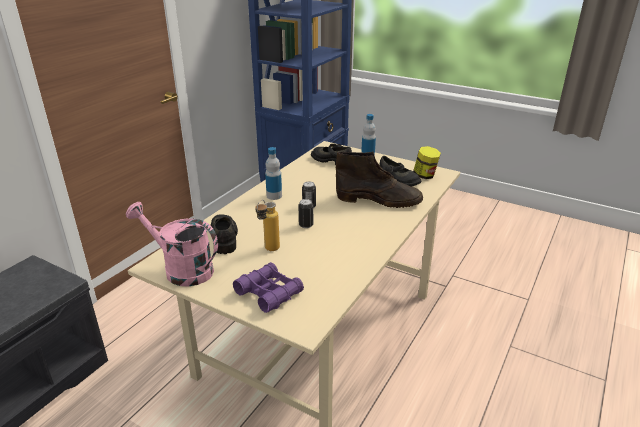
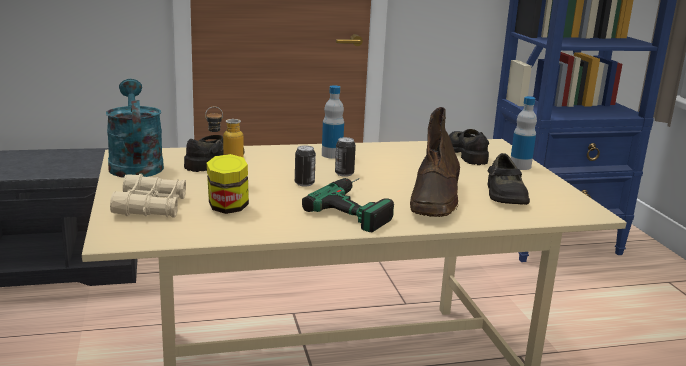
camera: 45 degrees right, 10 degrees down
(181, 269) = (135, 164): pink watering can -> turquoise watering can
(269, 293) = (151, 206): purple binoculars -> beige binoculars
(362, 225) = (359, 207): none -> power drill
(379, 200) = (435, 199): brown boot -> brown boot turned 45 degrees clockwise
(425, 176) = (557, 205): jar -> jar (228, 208)

